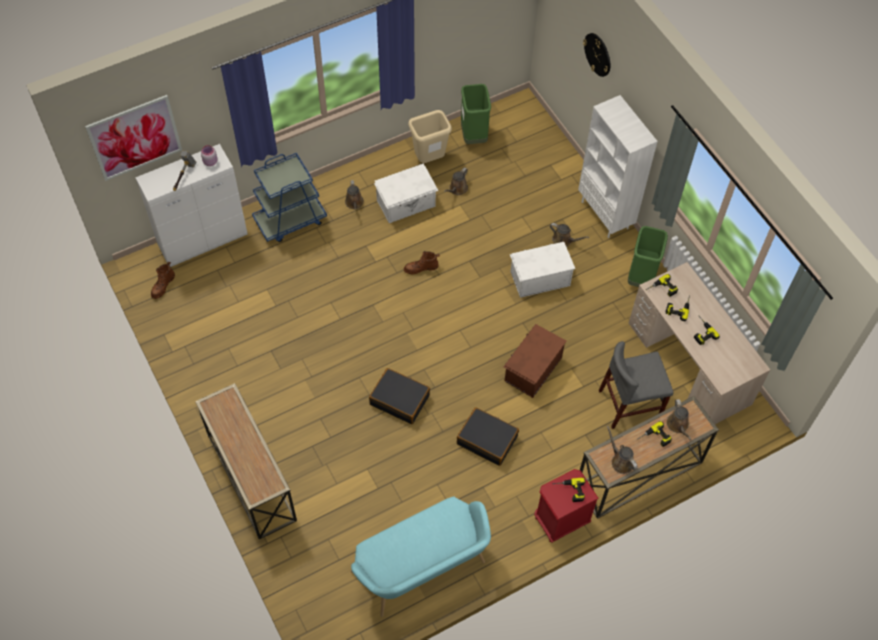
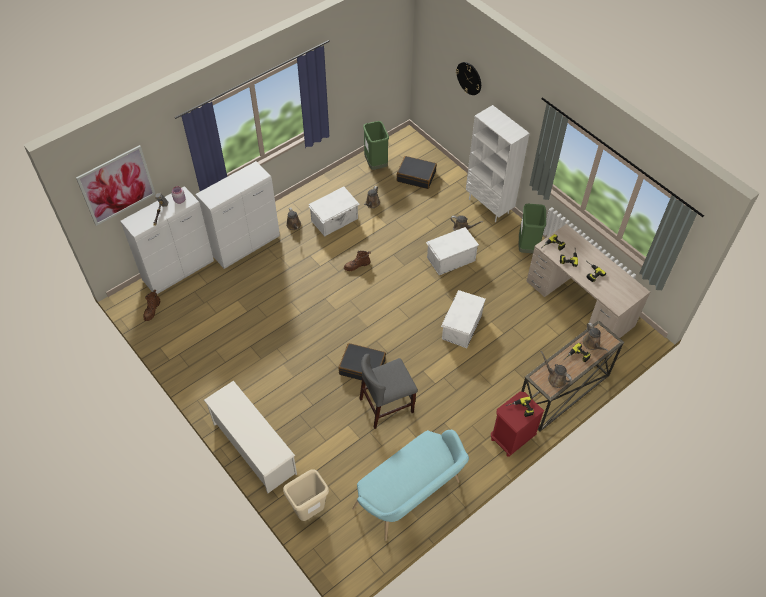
camera: 10 degrees left, 5 degrees down
(250, 477) = (253, 448): console table -> white shoe rack
(290, 220) = (246, 245): blue cart -> white cabinet
(430, 159) = (346, 185): beige trash can -> beige trash can (309, 511)
(487, 440) = (439, 386): black suitcase -> black suitcase (416, 176)
(532, 369) = (461, 327): brown storage box -> white storage box
(629, 404) = (542, 340): grey chair -> grey chair (386, 405)

